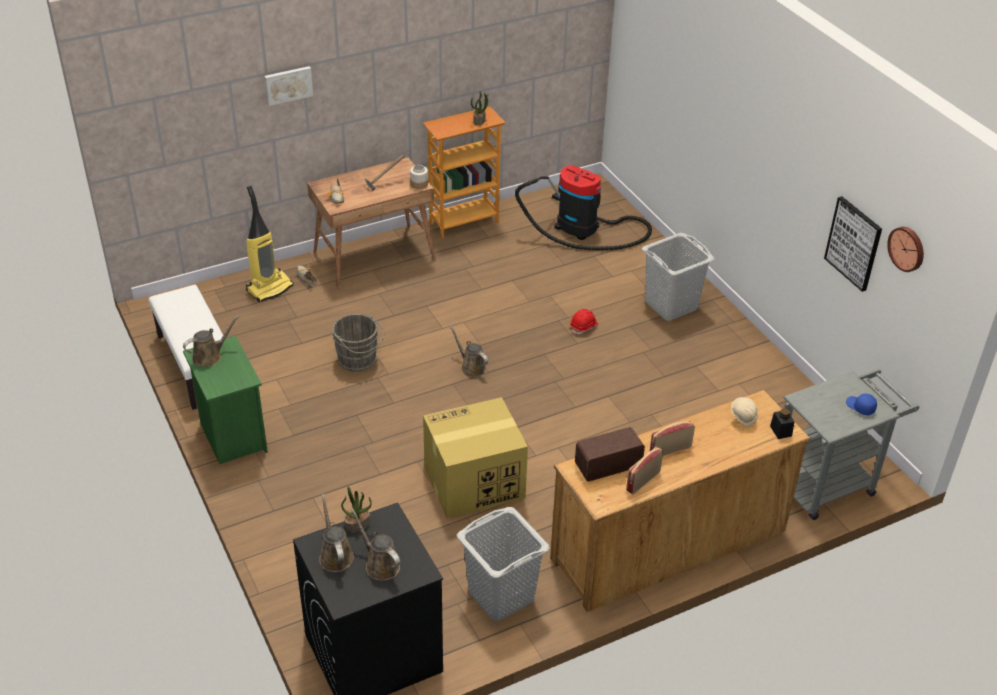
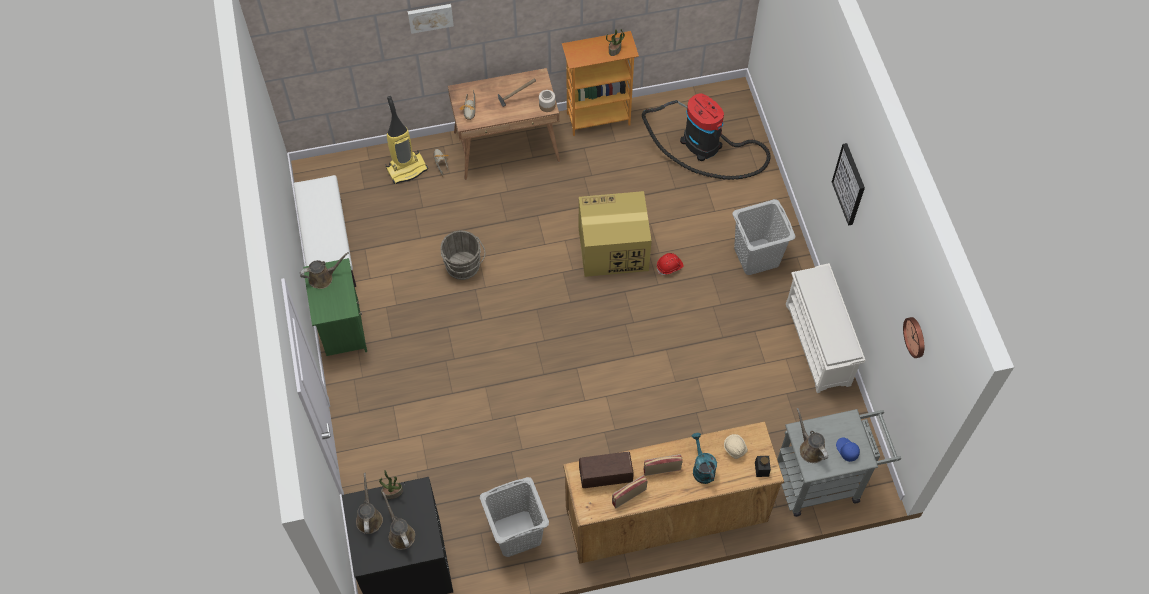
camera: 15 degrees right, 20 degrees up
(471, 367) = (557, 293): brown watering can -> brown watering can (810, 448)
(473, 483) = (525, 418): cardboard box -> cardboard box (612, 249)
(714, 441) = (702, 468): none -> turquoise watering can
(767, 367) = (818, 345): none -> white shoe rack
(854, 243) = (887, 300): picture -> picture (849, 184)

